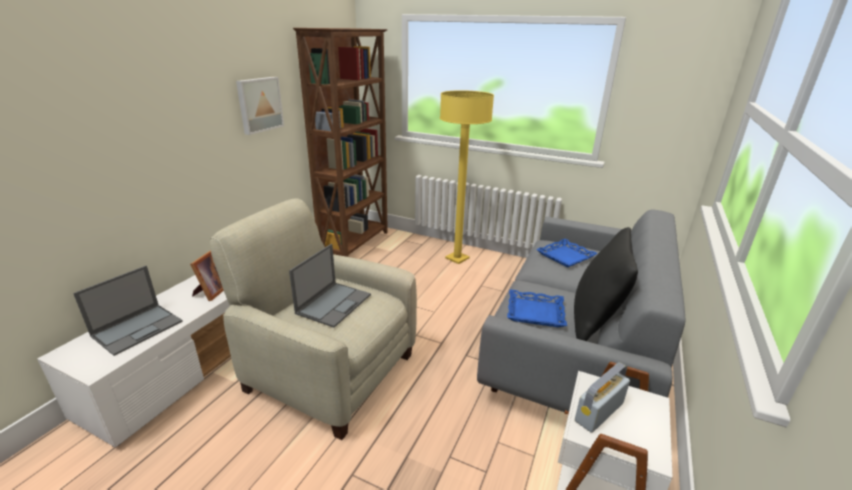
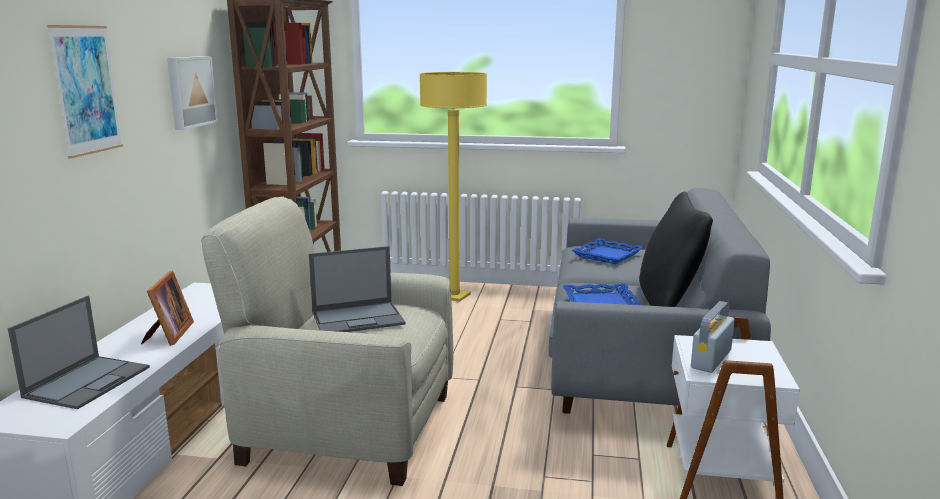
camera: 15 degrees left, 10 degrees down
(153, 112) = (86, 90): none -> picture
(334, 303) = (359, 318): laptop -> laptop turned 60 degrees clockwise

